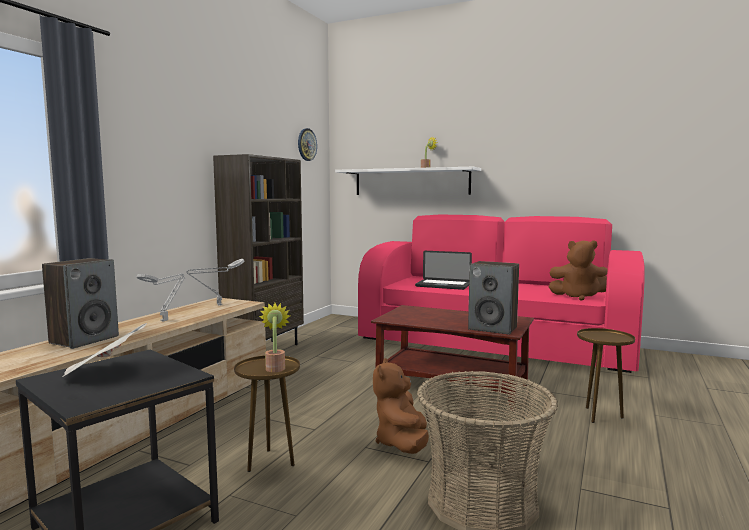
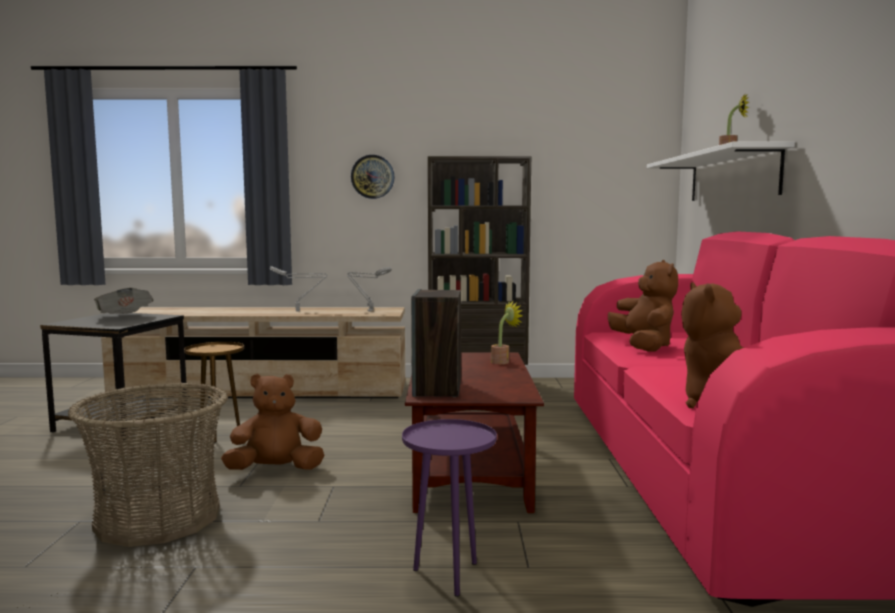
camera: 65 degrees right, 0 degrees up
(84, 340) = (231, 310): speaker -> none
(275, 367) = (216, 350): potted plant -> potted plant (503, 361)
(306, 144) = (616, 132): wall clock -> wall clock (372, 176)
(443, 285) = (643, 346): laptop -> brown plush toy
(600, 416) = (449, 575): brown side table -> purple side table

